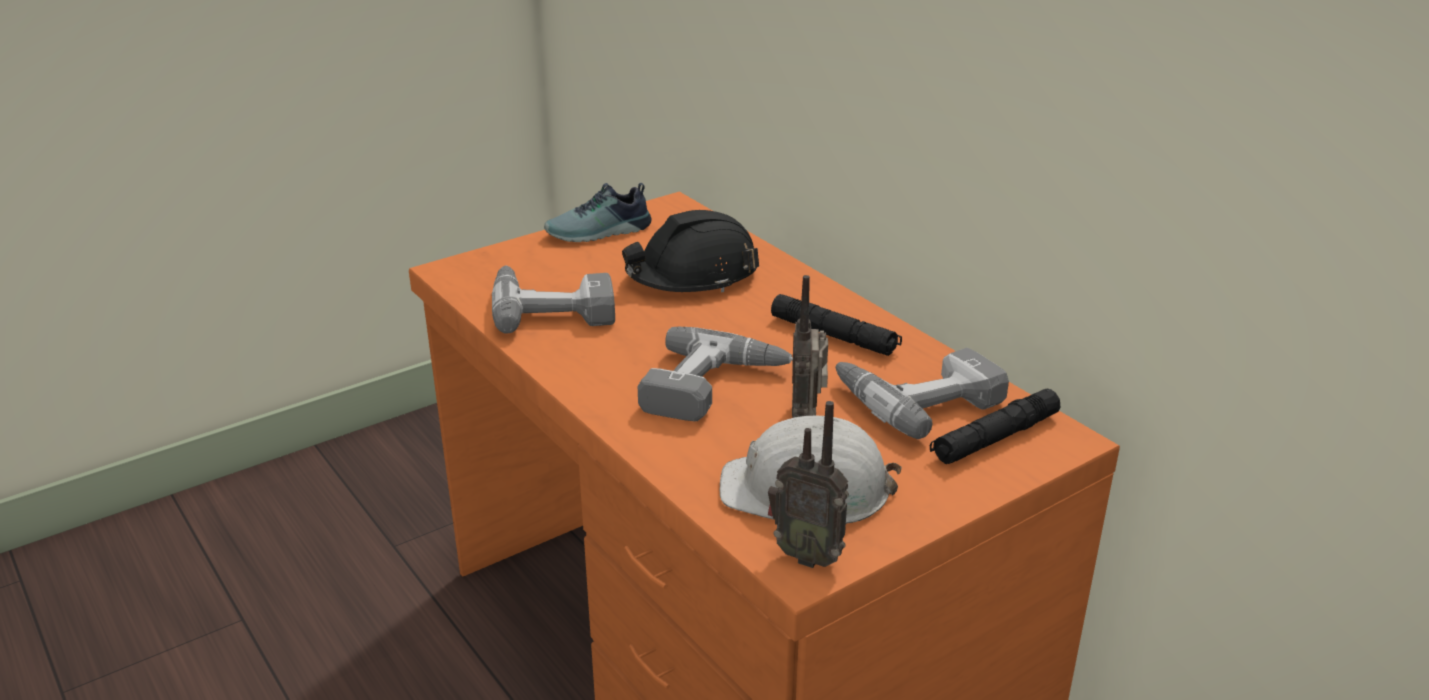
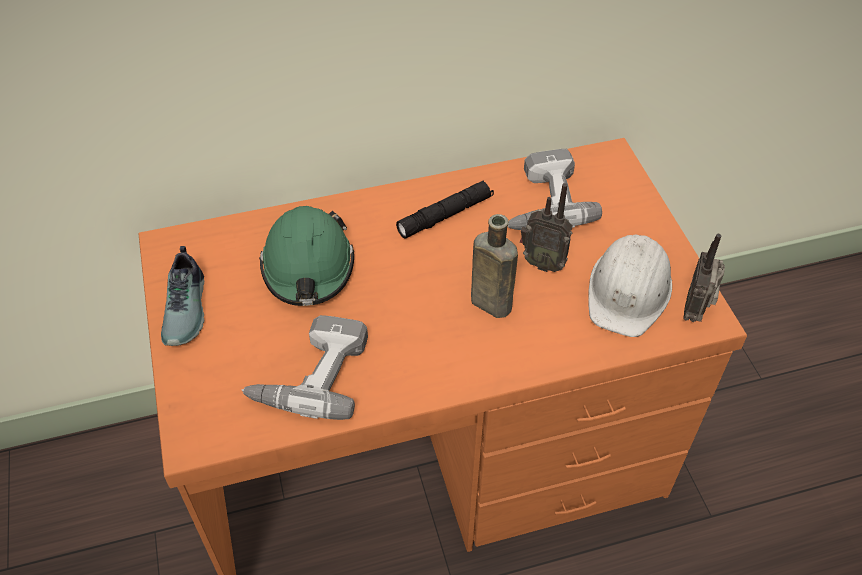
camera: 70 degrees left, 20 degrees up
(692, 275) = (308, 267): black hard hat -> green hard hat
(714, 388) = (488, 302): power drill -> brown bottle
(807, 555) = (695, 311): radio -> radio turned 150 degrees clockwise
(994, 438) = (601, 185): black flashlight -> none

